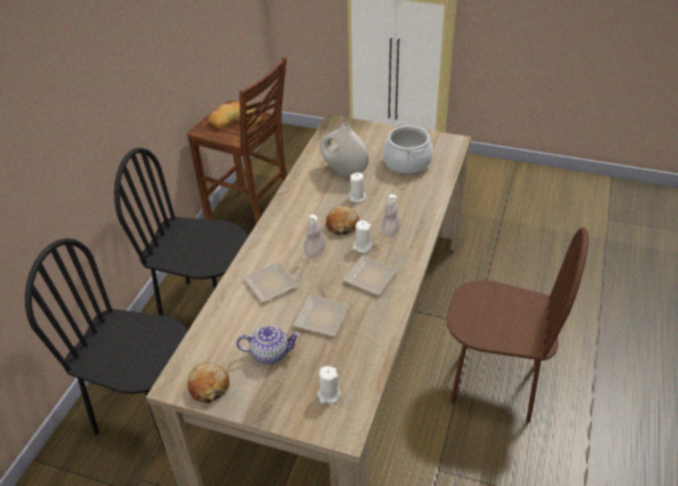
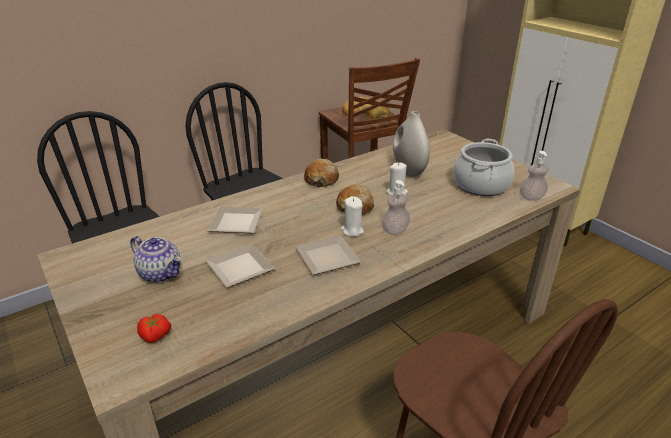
camera: 35 degrees right, 10 degrees down
(209, 386) = (83, 272): bread -> bread (321, 179)
(315, 252) = (304, 216): soap dispenser -> soap dispenser (531, 197)
(329, 395) = (155, 336): white candle -> tomato

